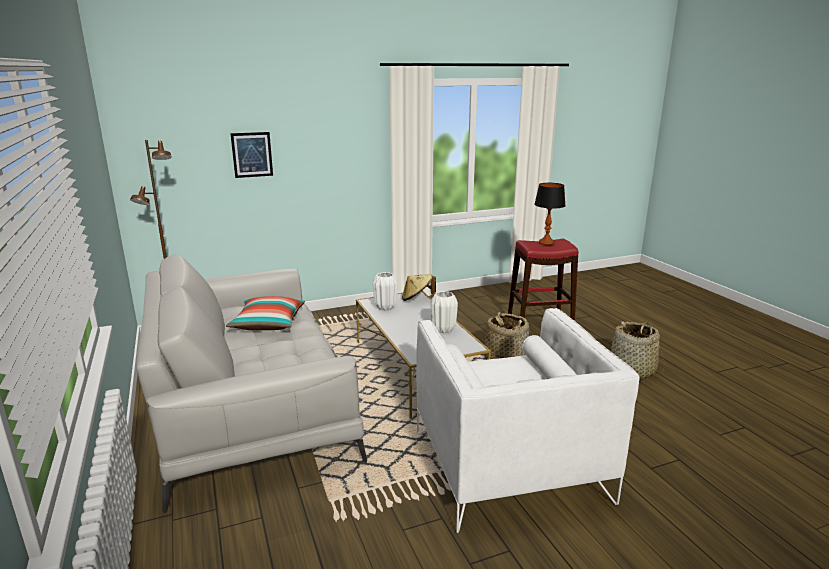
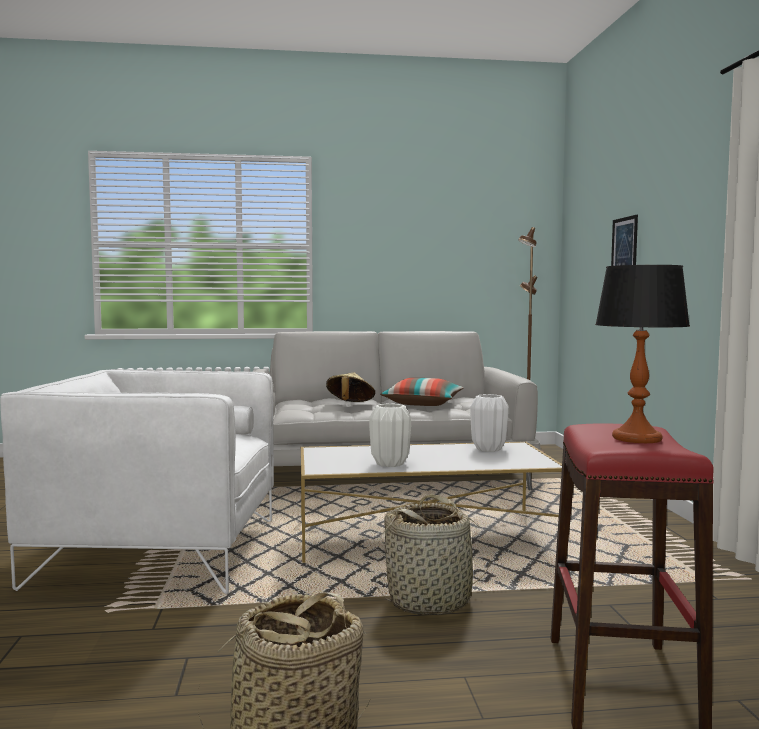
camera: 105 degrees right, 15 degrees down
(417, 298) = (523, 463): beige hat -> beige hat (350, 404)

